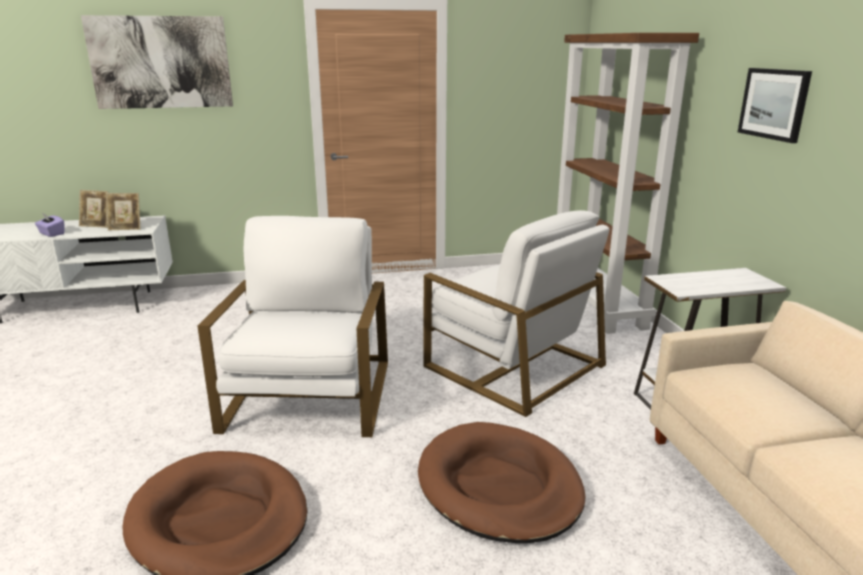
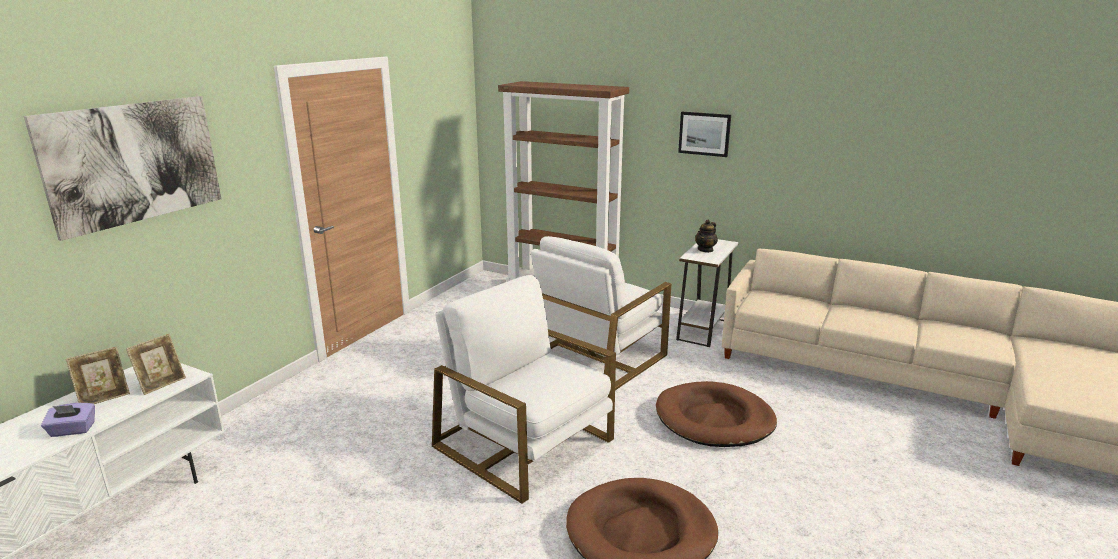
camera: 50 degrees left, 0 degrees up
(512, 365) = (595, 356): white armchair -> white armchair turned 135 degrees clockwise
(706, 279) = (705, 250): none -> teapot

